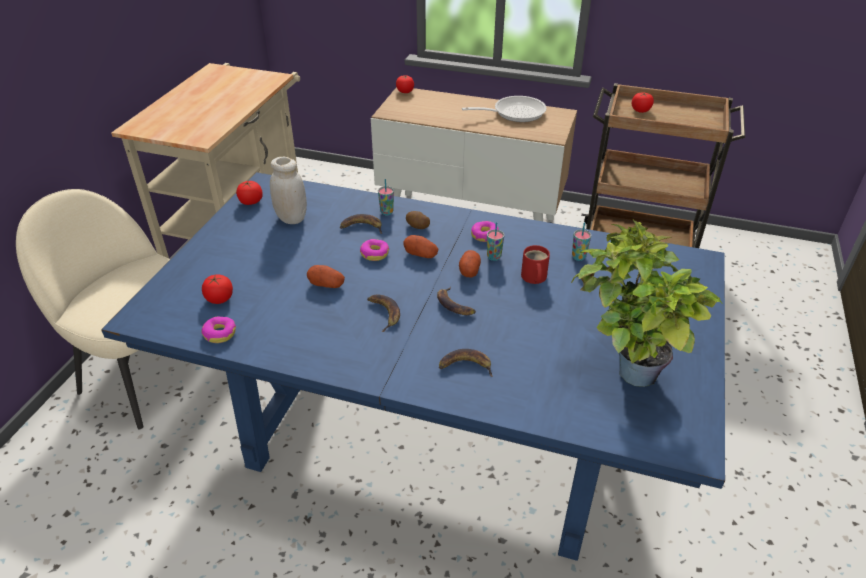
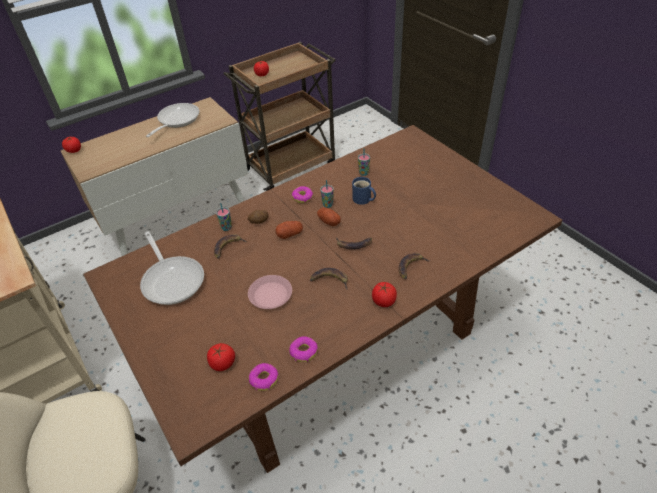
camera: 50 degrees left, 5 degrees up
(251, 202) = (121, 294): tomato -> tomato (383, 301)
(291, 218) = (172, 279): white jar -> frying pan
(326, 284) = (271, 295): potato -> pink plate
(375, 254) = (264, 255): donut -> donut (303, 352)
(435, 433) = (335, 345): blue dining table -> brown dining table
(533, 277) = (363, 199): red mug -> blue mug
(625, 372) = (468, 209): potted plant -> none

